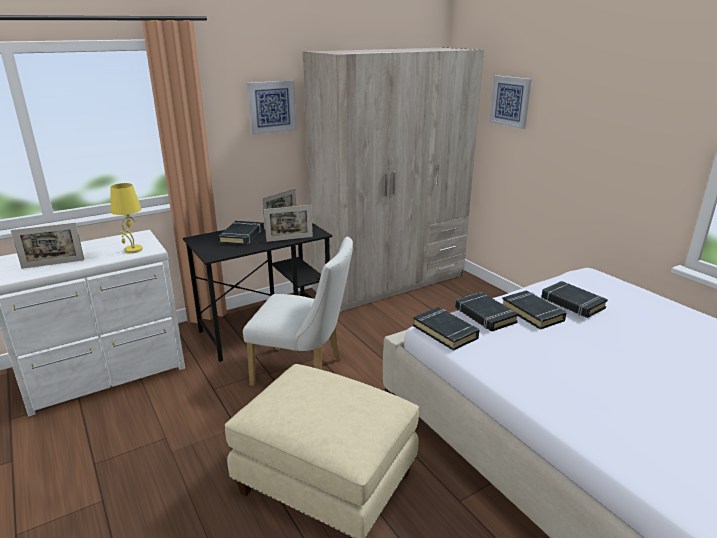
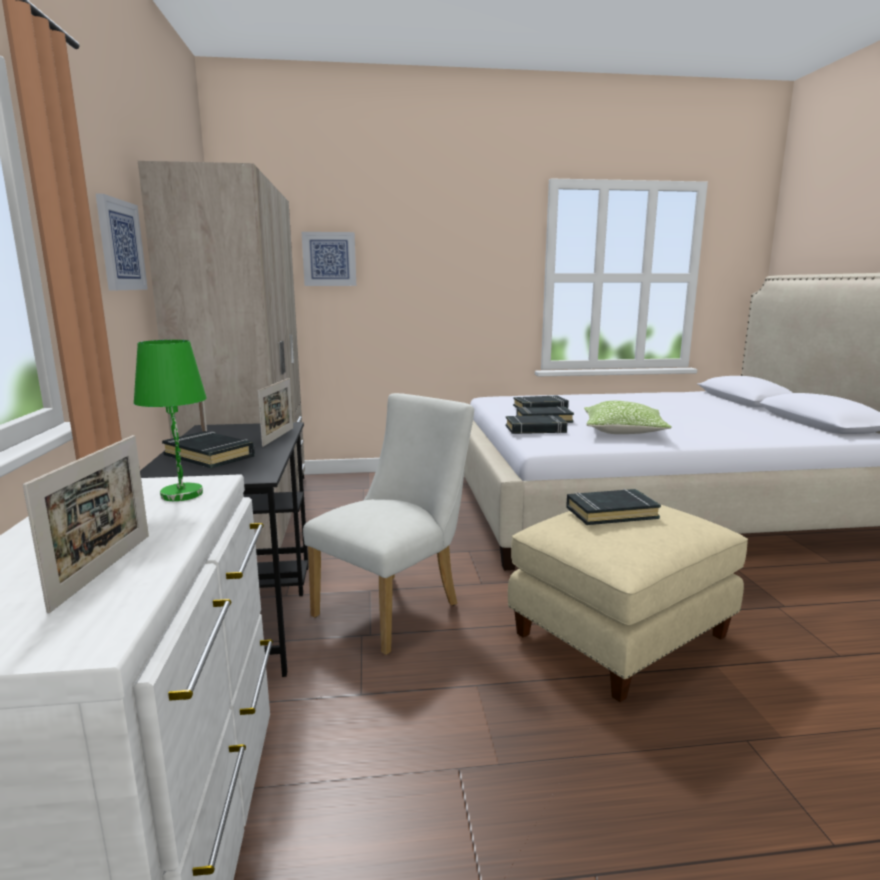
camera: 65 degrees left, 10 degrees down
(133, 250) = (183, 494): yellow table lamp -> green table lamp
(445, 332) = (554, 444): black book -> black book (611, 512)
(541, 361) = (623, 431): none -> pillow

